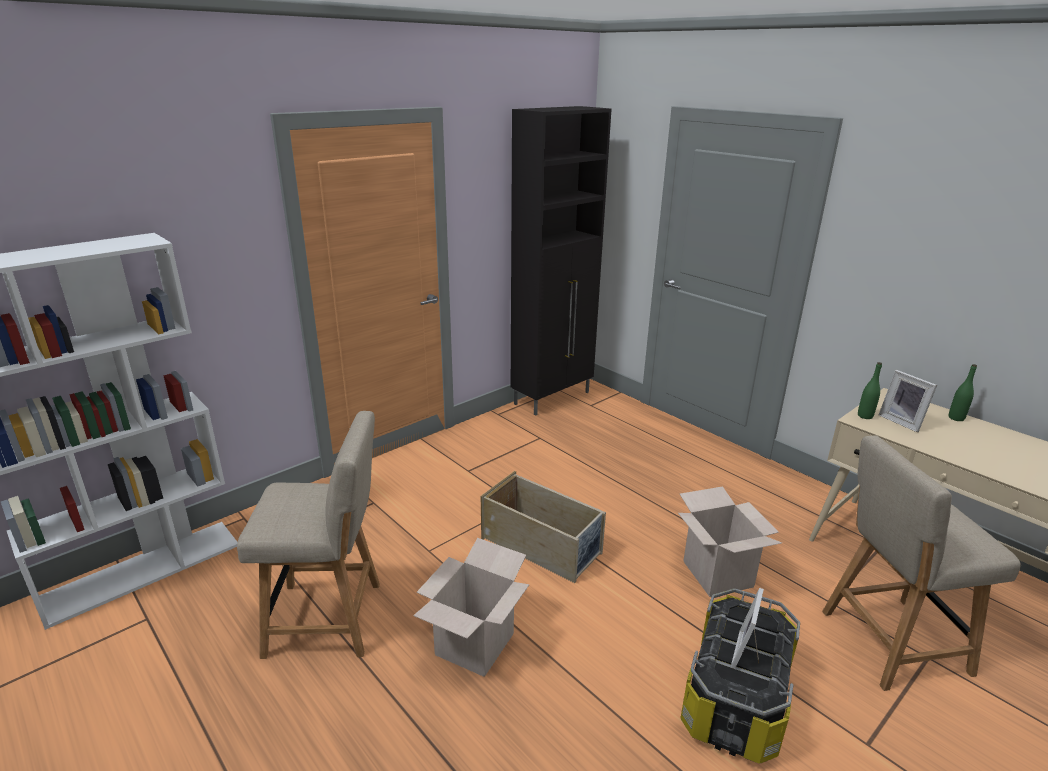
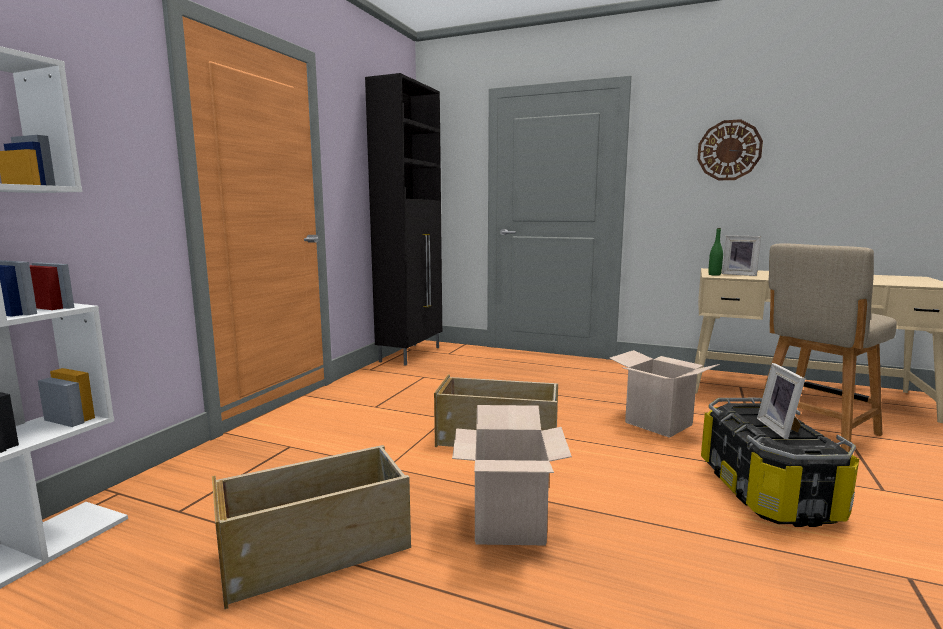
camera: 25 degrees left, 15 degrees down
(331, 619) = (317, 550): beige chair -> beige storage box
(952, 246) = (729, 150): none -> wall clock
(956, 418) = (764, 271): green bottle -> none

